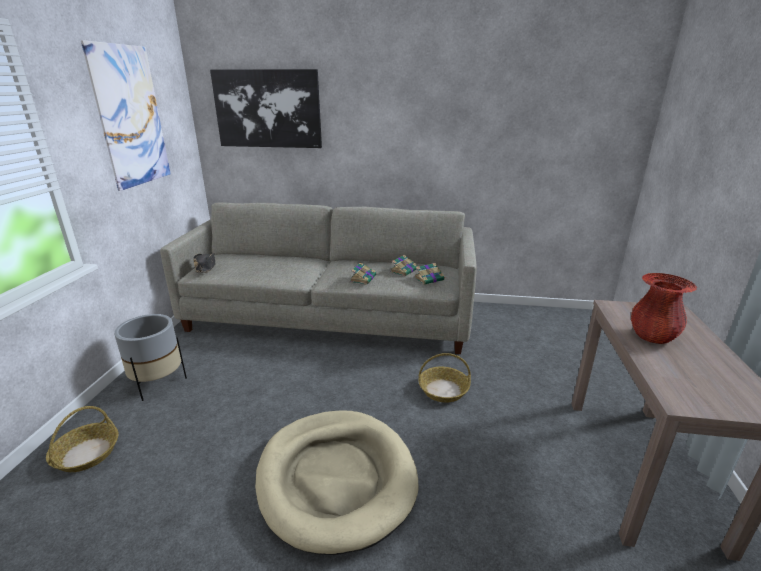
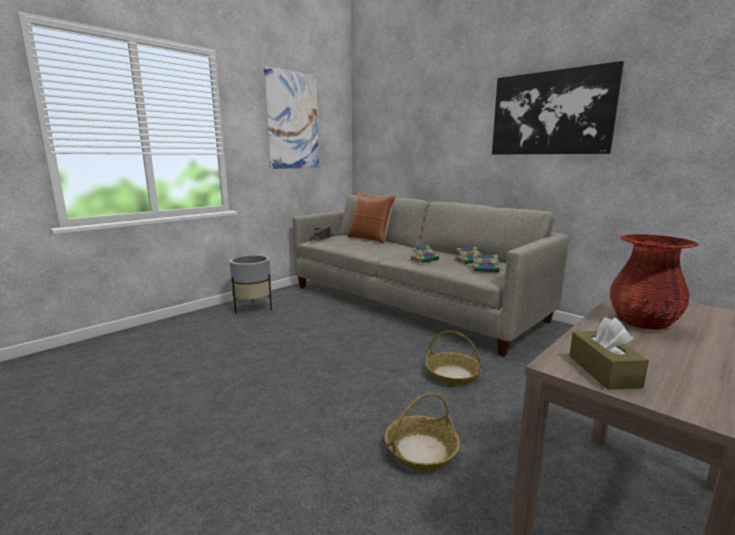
camera: 35 degrees right, 10 degrees down
(86, 454) = (180, 328): basket -> basket (421, 451)
(266, 257) = (370, 239): none -> brown pillow
(268, 109) = (399, 120): picture -> picture (551, 113)
(336, 479) = (293, 395): beige dog bed -> none
(700, 399) = (603, 371): none -> brown tissue box

